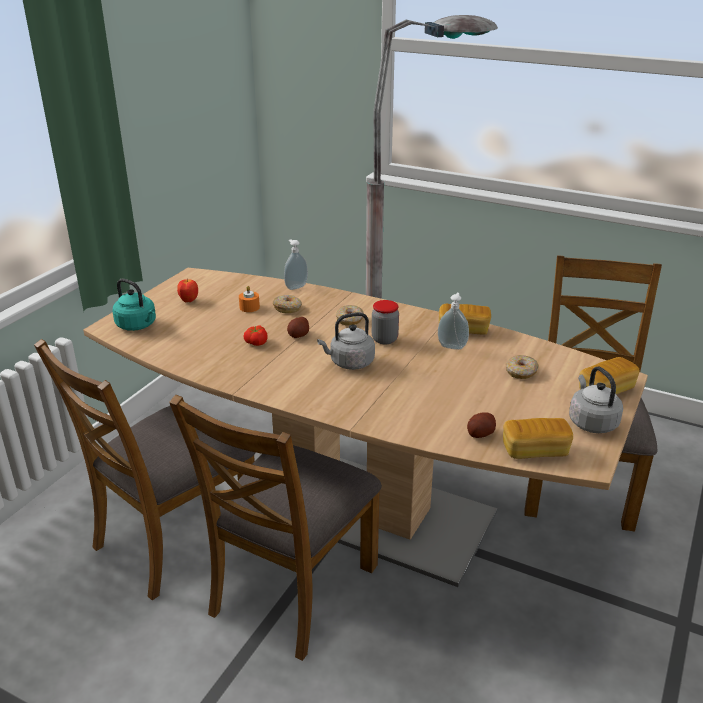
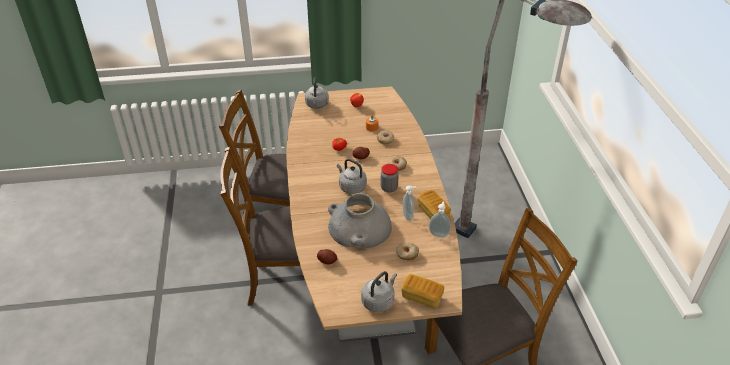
camera: 55 degrees right, 10 degrees up
(138, 325) = (317, 105): turquoise kettle -> grey kettle
(295, 287) = (412, 130): soap dispenser -> soap dispenser (439, 234)
(438, 386) = (359, 227): none -> grey vase
(535, 450) = (329, 287): bread -> none

